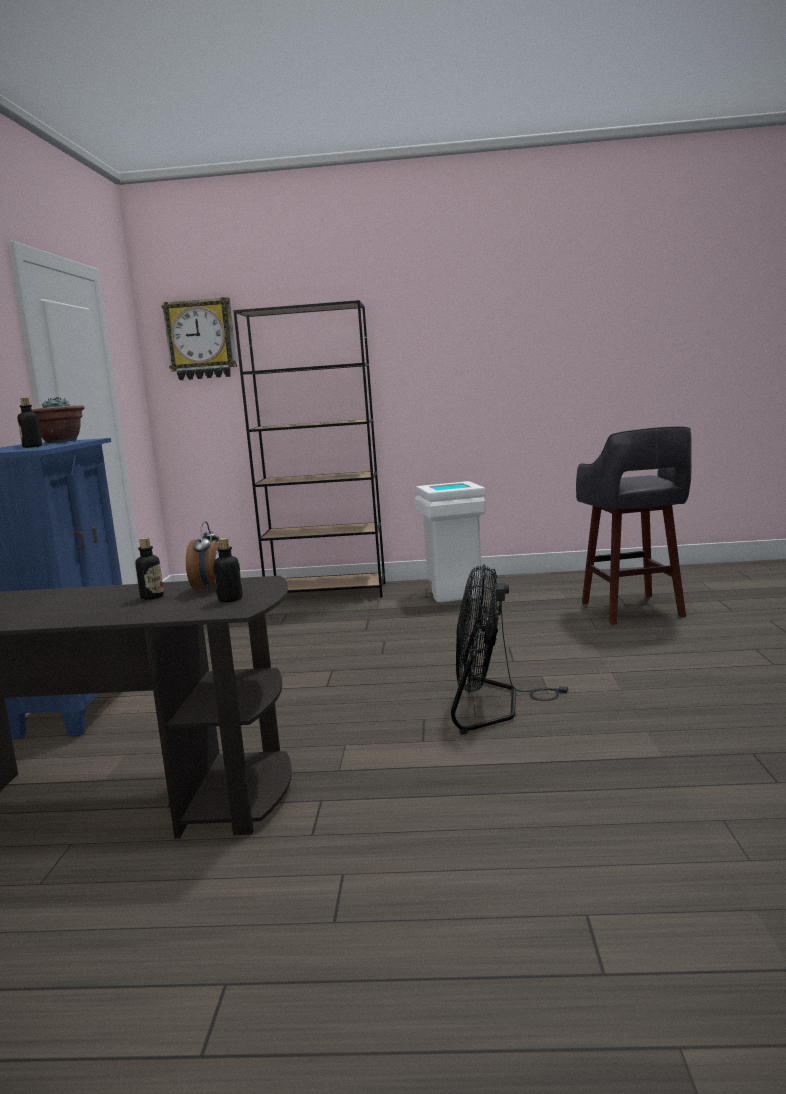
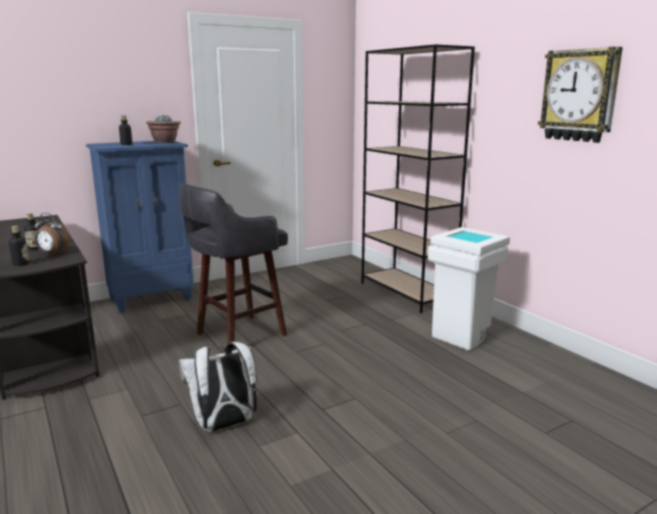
camera: 55 degrees right, 5 degrees up
(201, 339) = (381, 71): wall clock -> wall clock (579, 95)
(210, 588) = (53, 254): alarm clock -> alarm clock turned 45 degrees clockwise
(494, 703) = (224, 425): black fan -> white backpack
(633, 611) = (530, 442): grey stool -> grey stool (237, 335)

